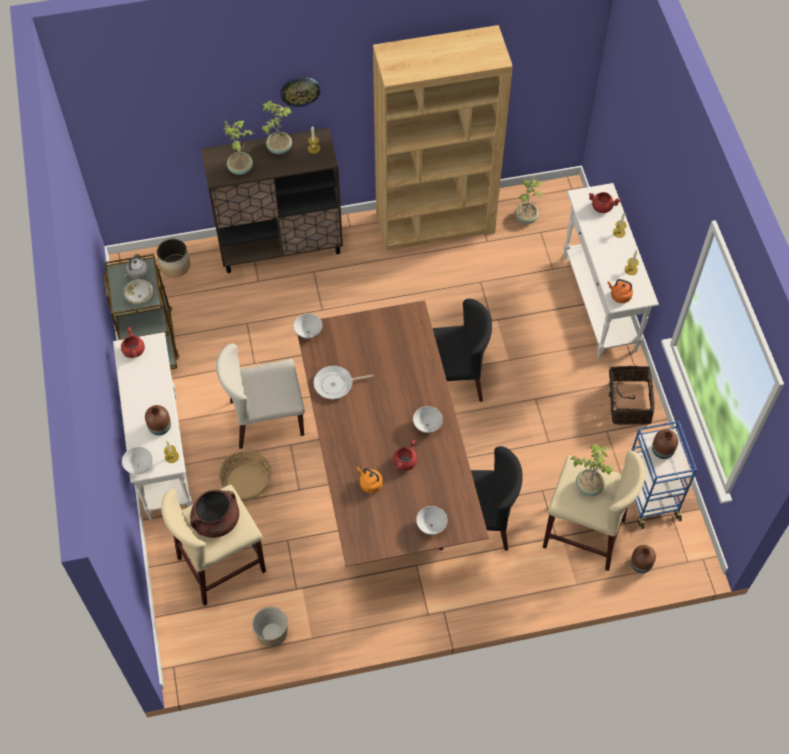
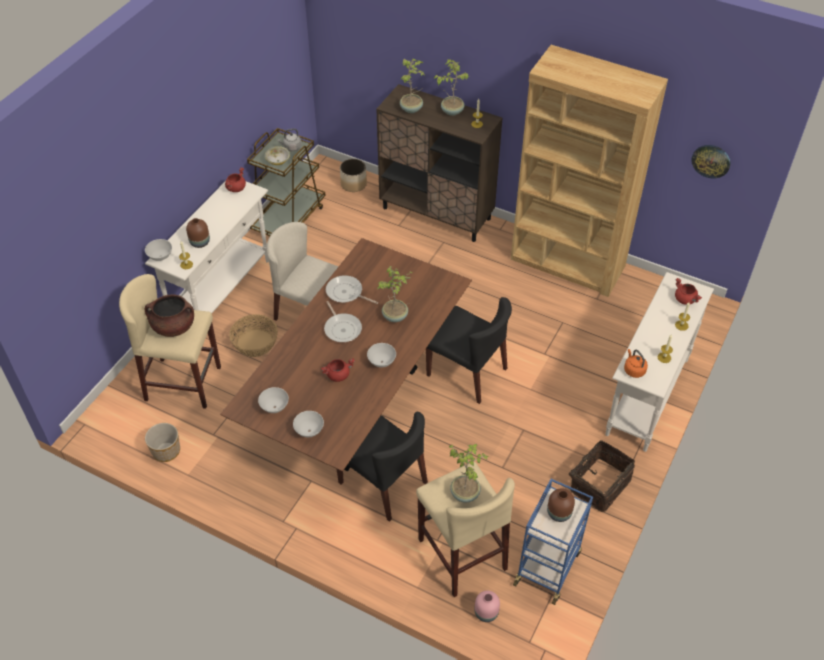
camera: 40 degrees right, 10 degrees down
(300, 90) = (485, 66): wall clock -> wall clock (711, 161)
(308, 332) = (364, 248): white bowl -> white bowl (274, 407)
(366, 419) = (342, 328): none -> frying pan
(370, 483) = (297, 372): orange kettle -> none
(526, 218) = (646, 301): potted plant -> potted plant (395, 316)
(641, 565) = (486, 613): brown vase -> pink vase

